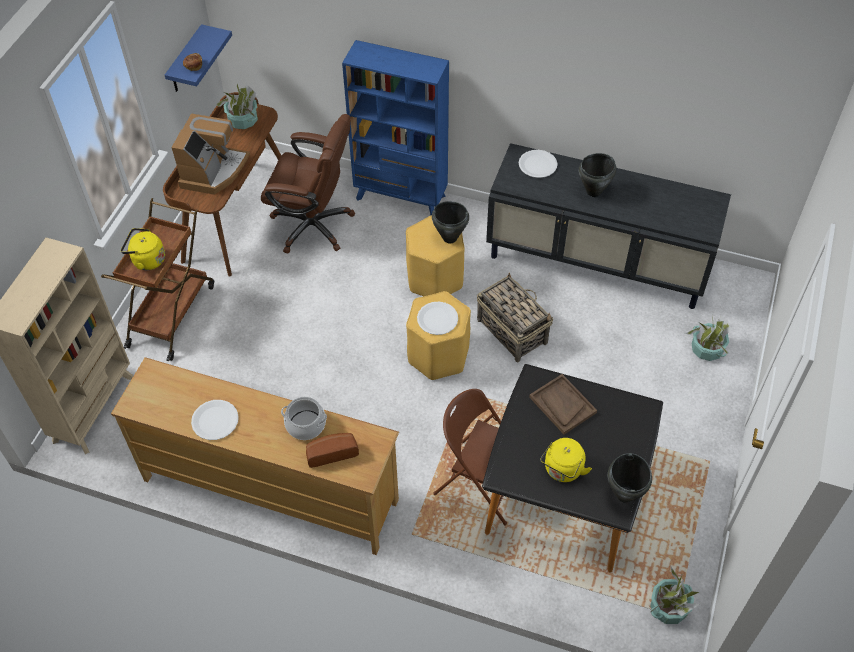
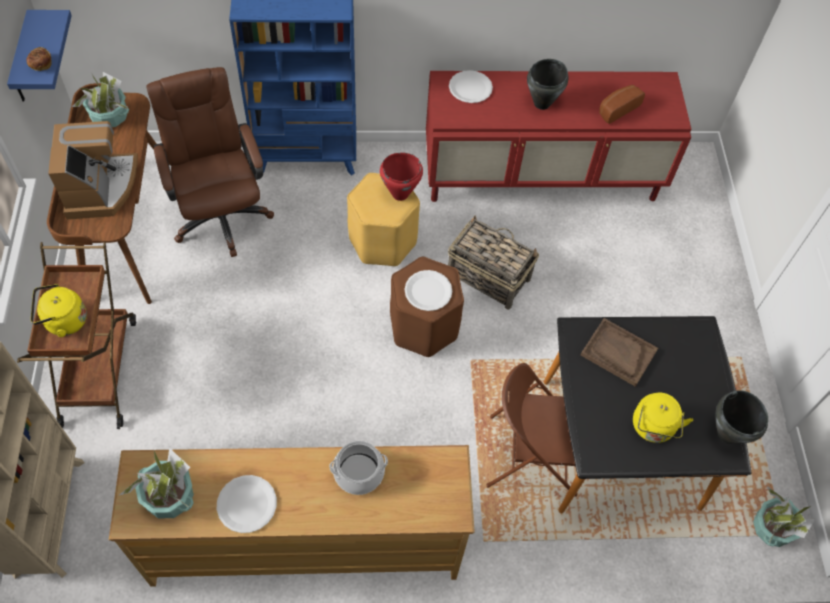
camera: 25 degrees left, 5 degrees up
(312, 225) = (221, 217): brown office chair -> brown office chair turned 105 degrees counterclockwise
(331, 452) = (404, 497): bread -> bread (617, 109)
(438, 355) = (424, 327): yellow stool -> brown stool
(449, 238) = (399, 194): black cooking pot -> red cooking pot
(597, 262) = (541, 177): black cabinet -> red cabinet
(707, 349) = (686, 239): potted plant -> potted plant (169, 496)

